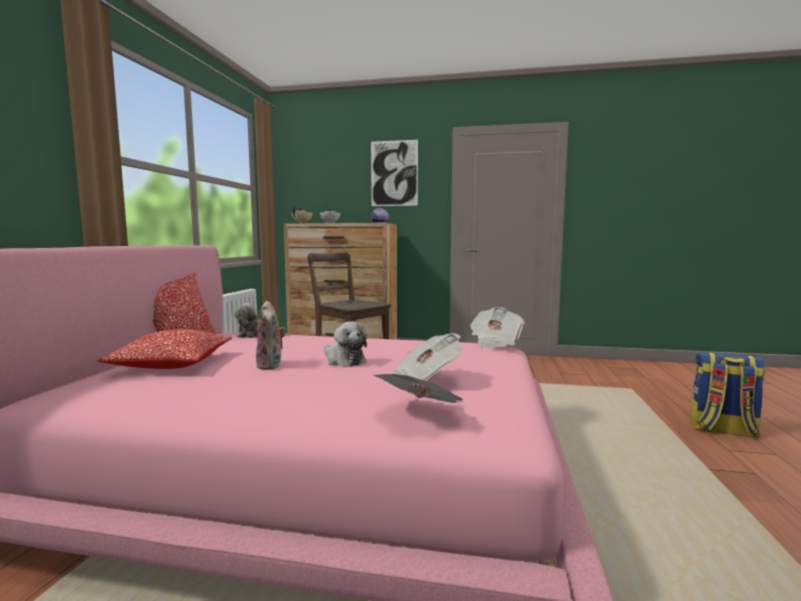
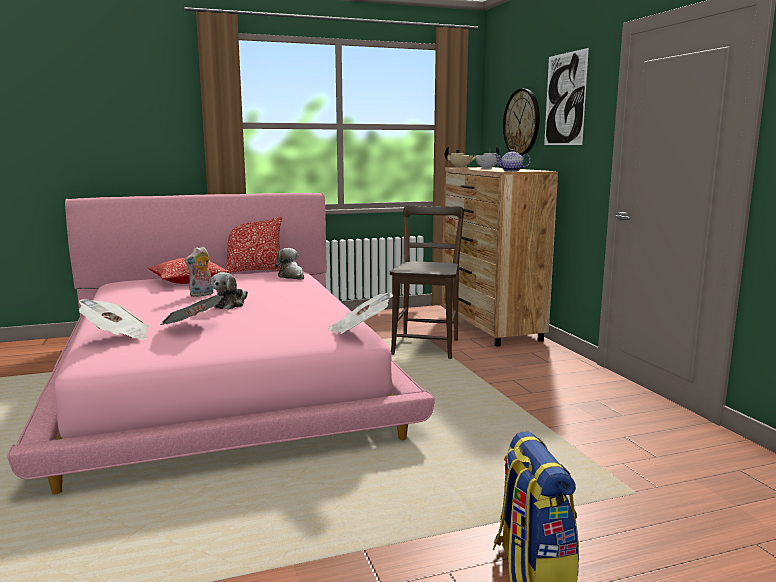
camera: 60 degrees right, 5 degrees up
(338, 189) = (522, 122): none -> wall clock

